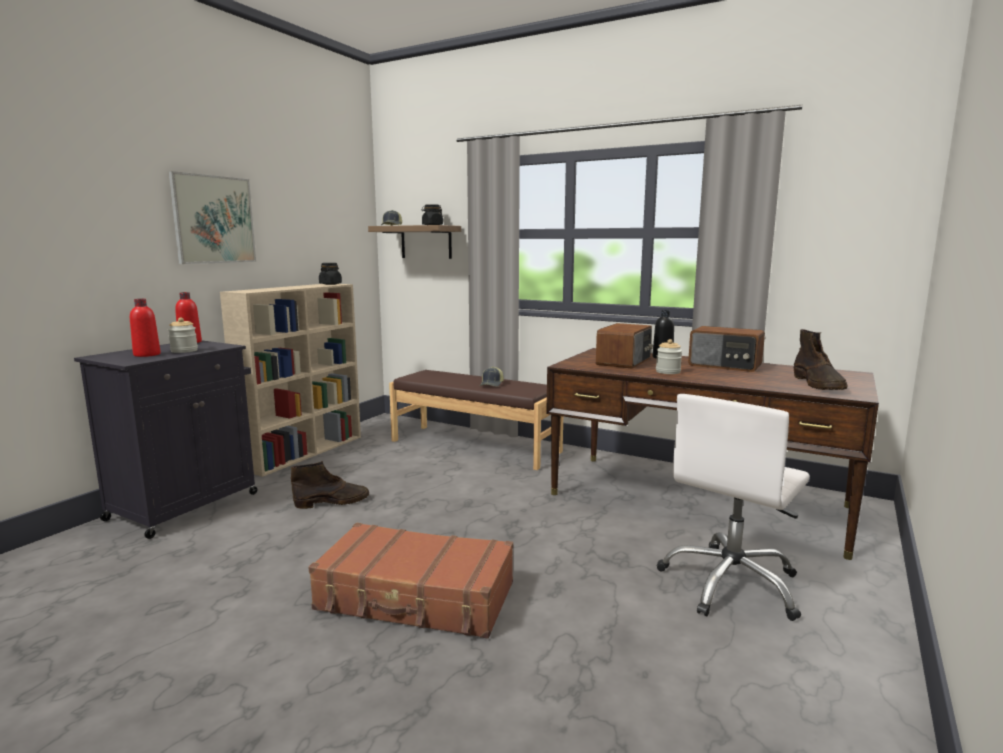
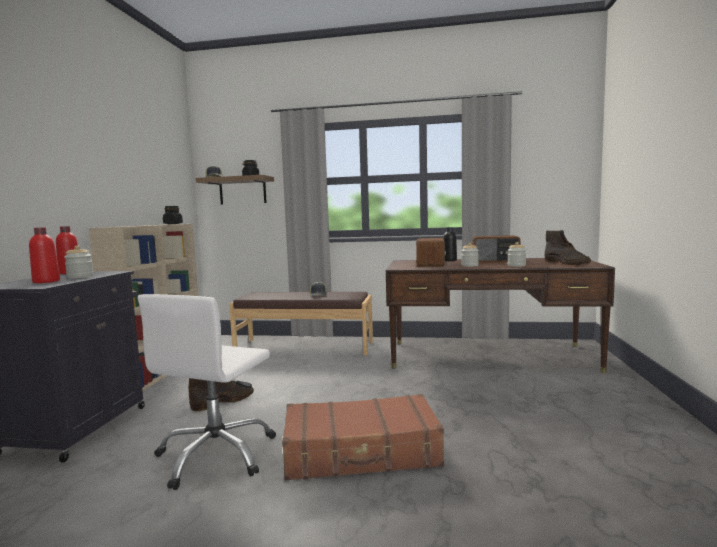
camera: 20 degrees left, 5 degrees down
(213, 219) = (80, 163): picture -> none
(731, 584) = (558, 399): white office chair -> white office chair (217, 455)
(732, 380) = (516, 265): none -> jar

